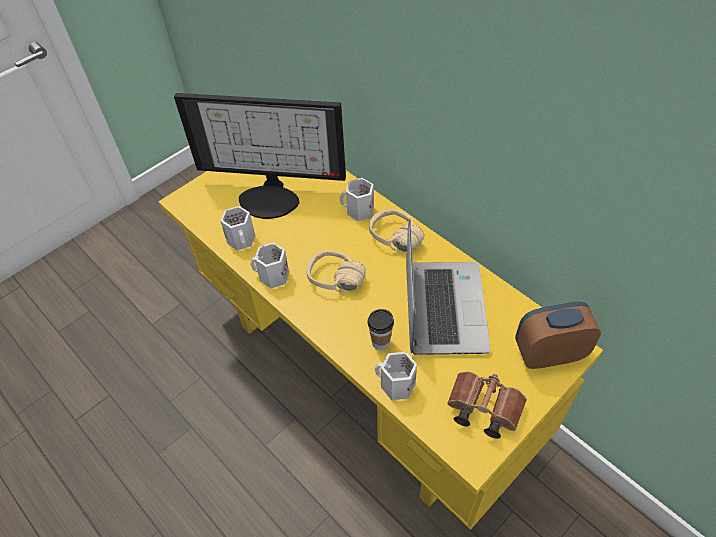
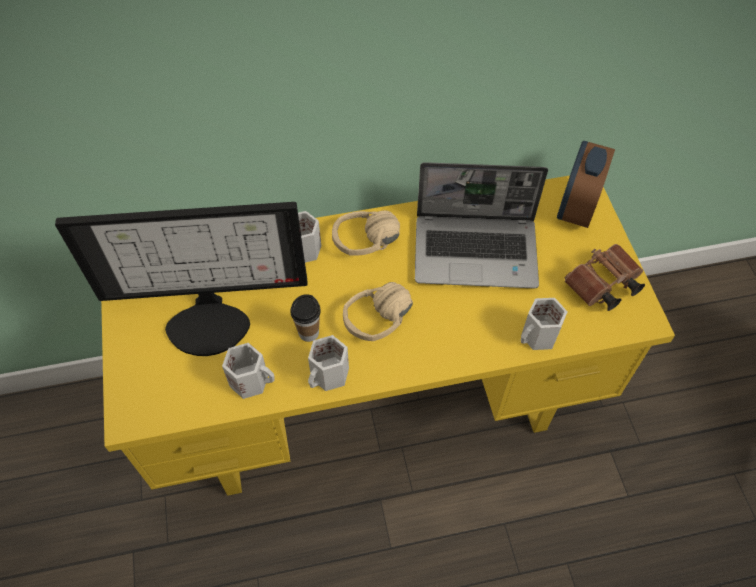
camera: 60 degrees left, 5 degrees up
(271, 196) = (209, 320): monitor -> monitor turned 45 degrees clockwise
(380, 342) = (483, 322): cup -> cup (308, 333)
(443, 307) = (477, 251): laptop -> laptop turned 150 degrees clockwise

